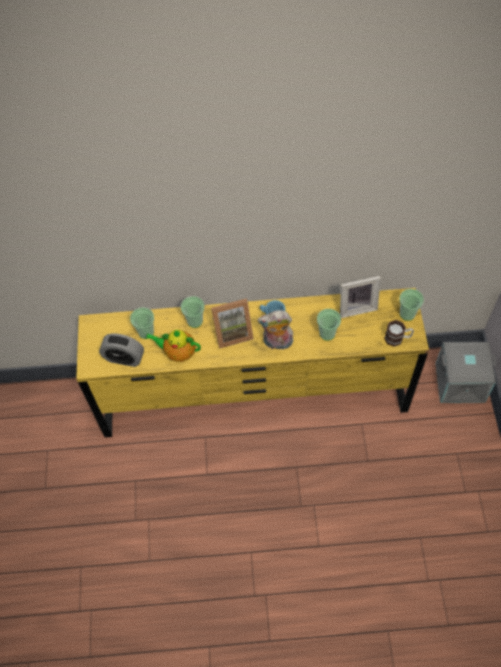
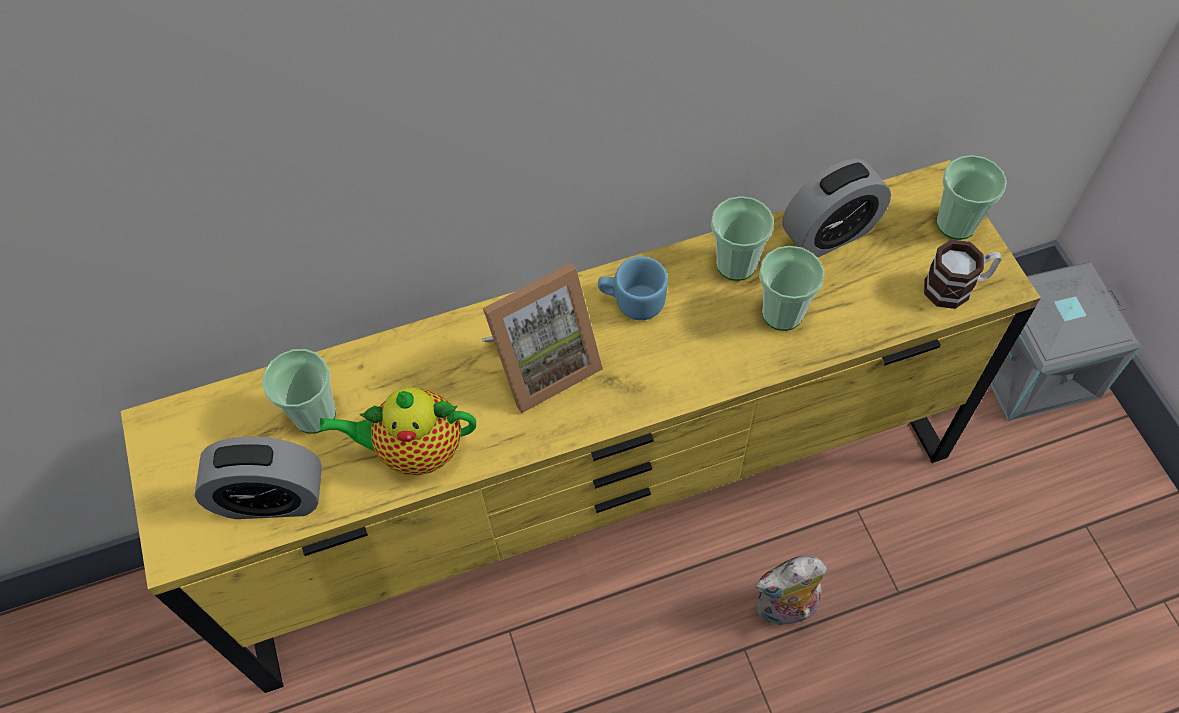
camera: 15 degrees left, 0 degrees up
(195, 321) = (437, 357): cup -> cup (736, 264)
(277, 343) = (666, 366): plush toy -> plush toy (785, 609)
(356, 307) = (829, 234): picture frame -> alarm clock

